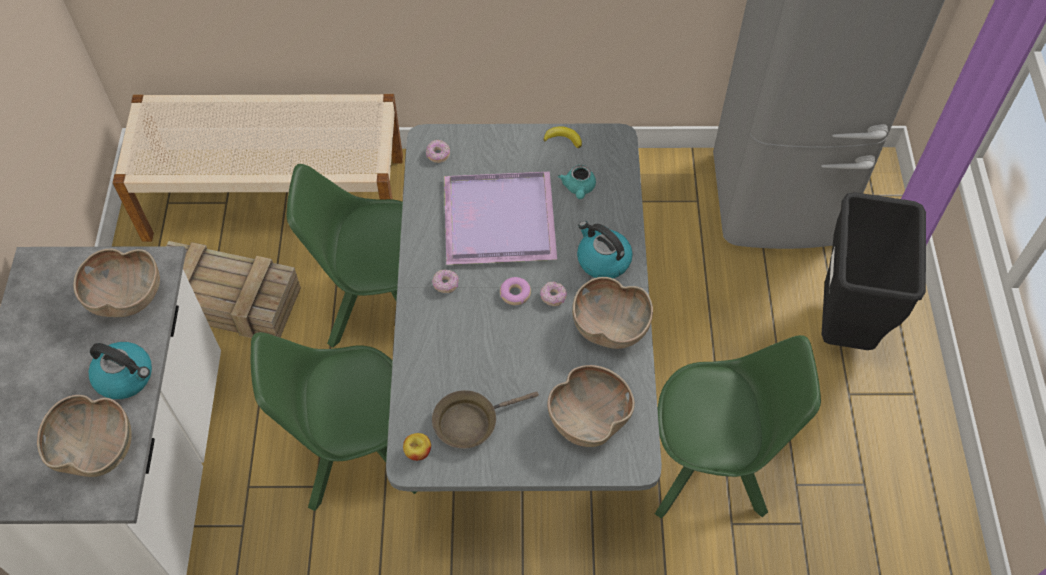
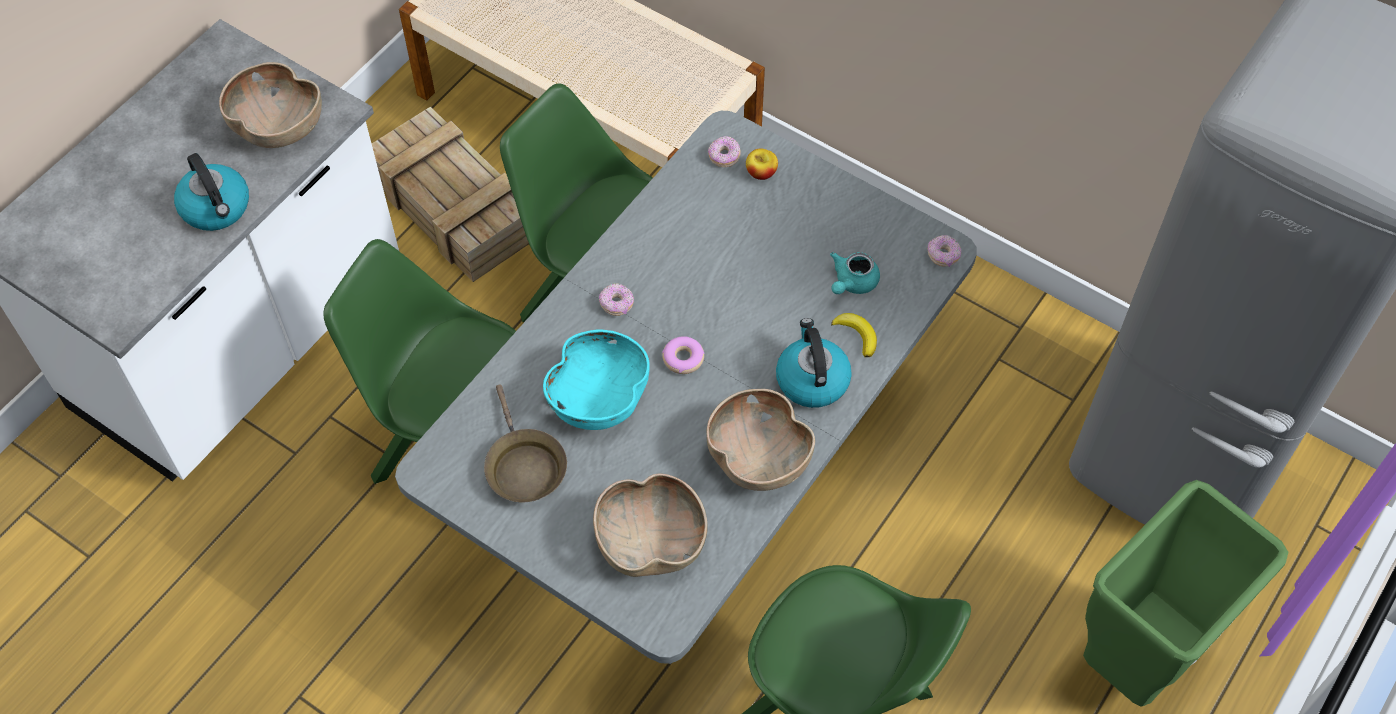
camera: 35 degrees right, 0 degrees up
(96, 448) = (137, 262): brown bowl -> none
(418, 452) = (445, 464): apple -> apple (761, 173)
(470, 421) = (523, 466): brown frying pan -> brown frying pan turned 120 degrees counterclockwise
(484, 350) = (599, 399): none -> turquoise bowl
(497, 218) = (731, 264): purple tray -> none
(553, 297) = (722, 387): donut -> donut (943, 255)
(563, 139) = (881, 216): banana -> banana (857, 335)
(843, 328) = (1136, 662): black trash can -> green trash can

